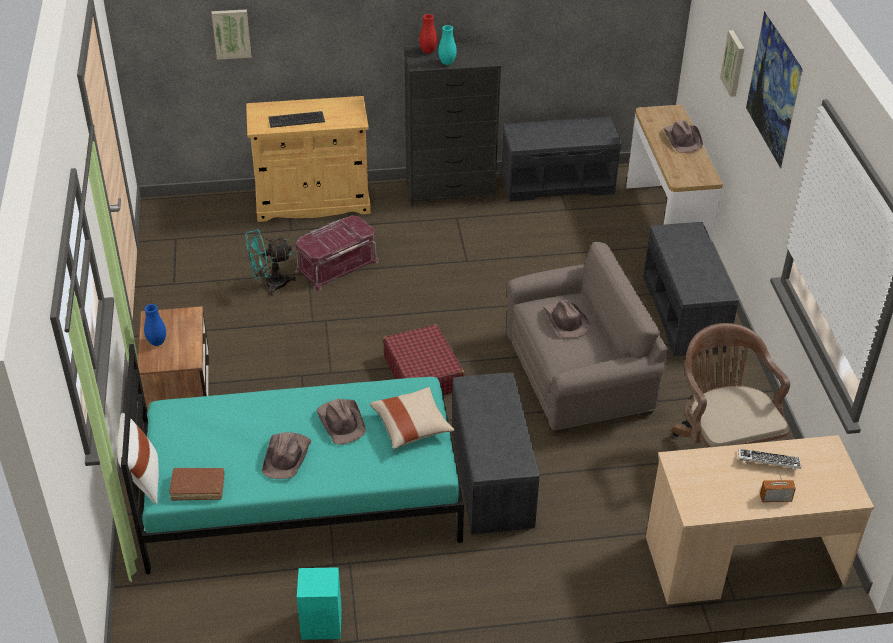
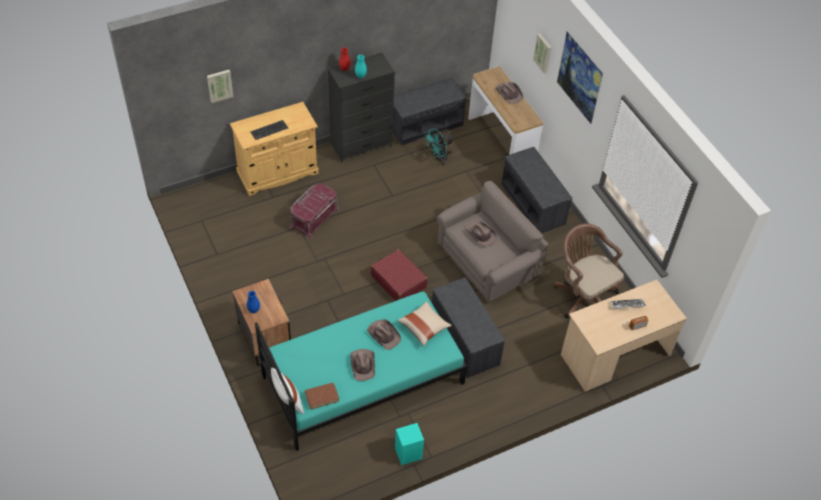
camera: 20 degrees left, 10 degrees up
(270, 284) = (279, 241): turquoise fan -> turquoise fan (438, 158)

